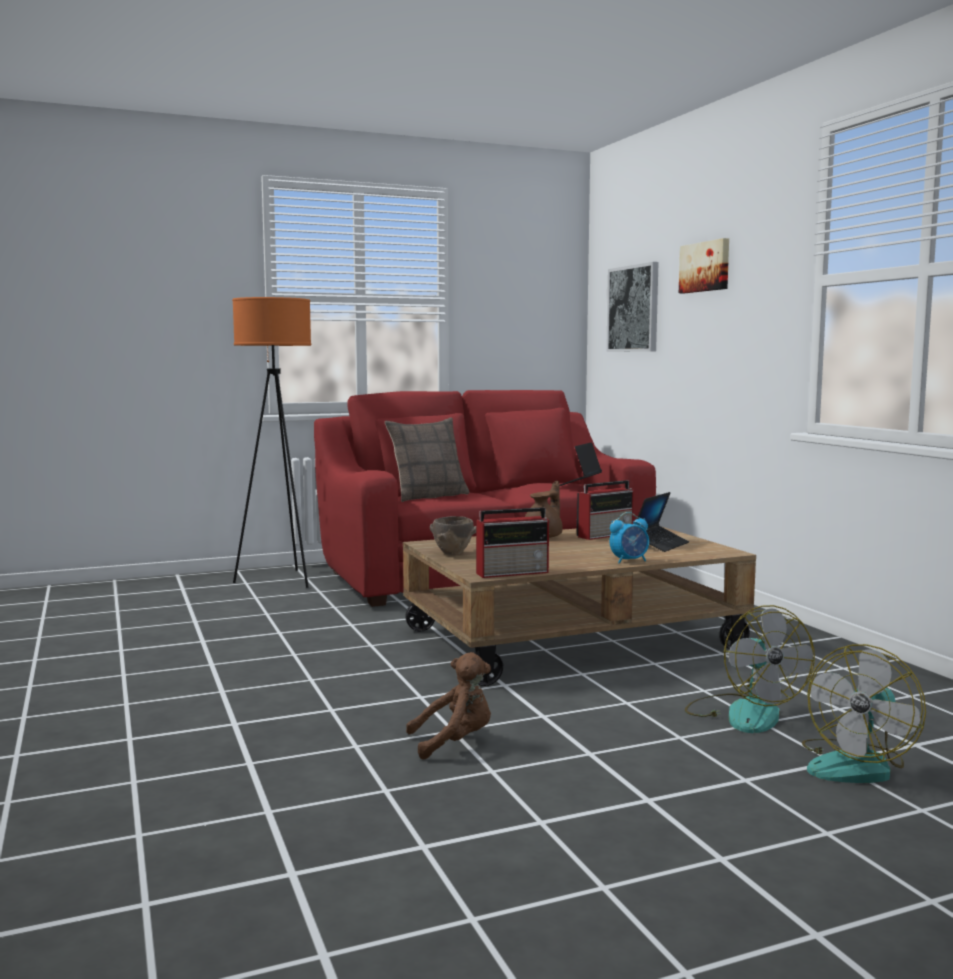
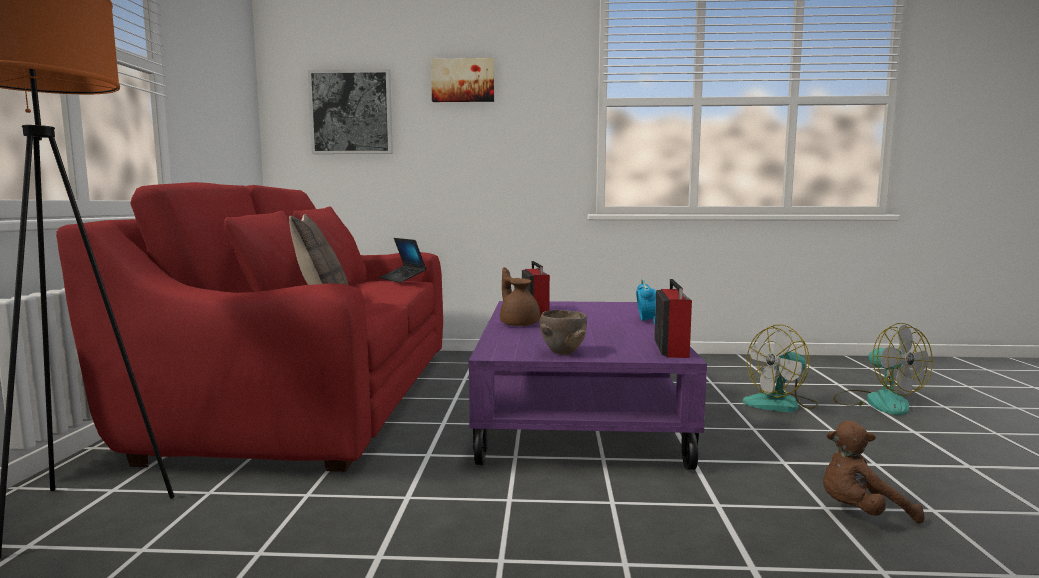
camera: 65 degrees left, 0 degrees up
(454, 742) = (860, 513): brown plush toy -> brown plush toy turned 105 degrees counterclockwise
(571, 639) = (575, 411): brown coffee table -> purple coffee table
(660, 545) = (592, 309): laptop -> none
(744, 713) = (781, 404): fan -> fan turned 150 degrees clockwise

